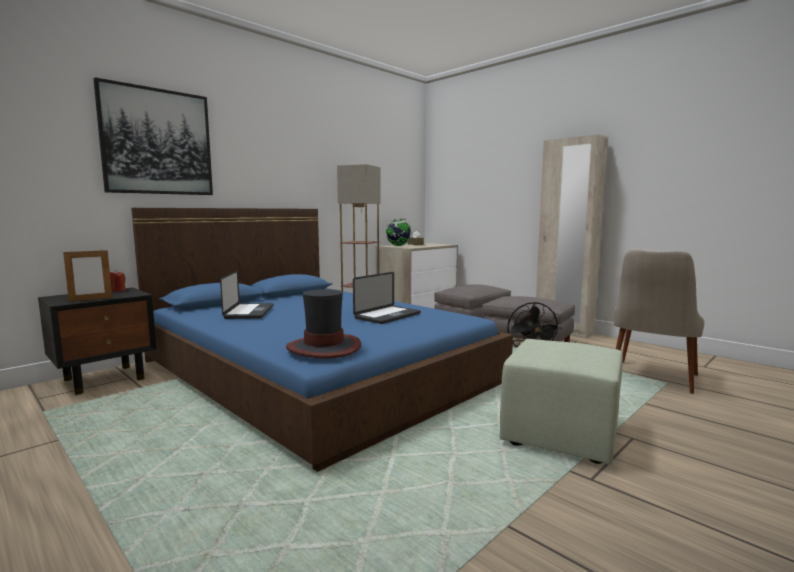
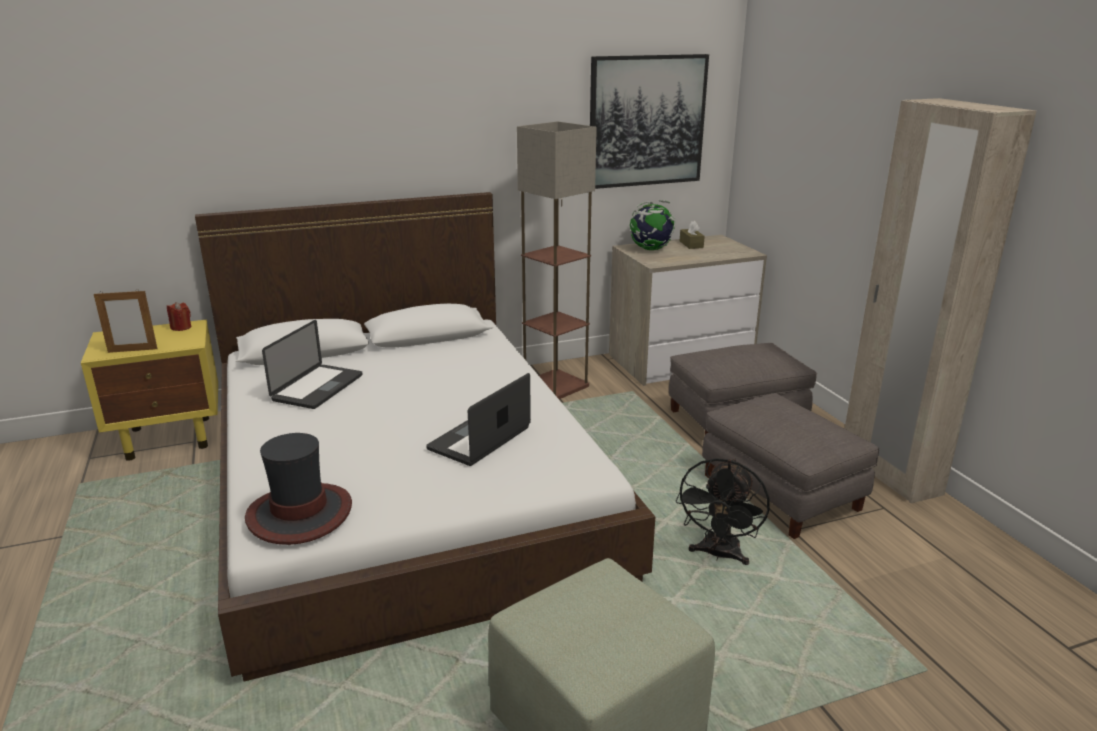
camera: 25 degrees right, 15 degrees up
(105, 379) = (171, 437): black nightstand -> yellow nightstand
(157, 142) = (226, 115): picture -> picture (646, 121)
(316, 370) = (404, 481): blue bed -> white bed
(387, 316) = (479, 439): laptop -> laptop turned 150 degrees clockwise
(651, 380) = (904, 654): beige chair -> none

